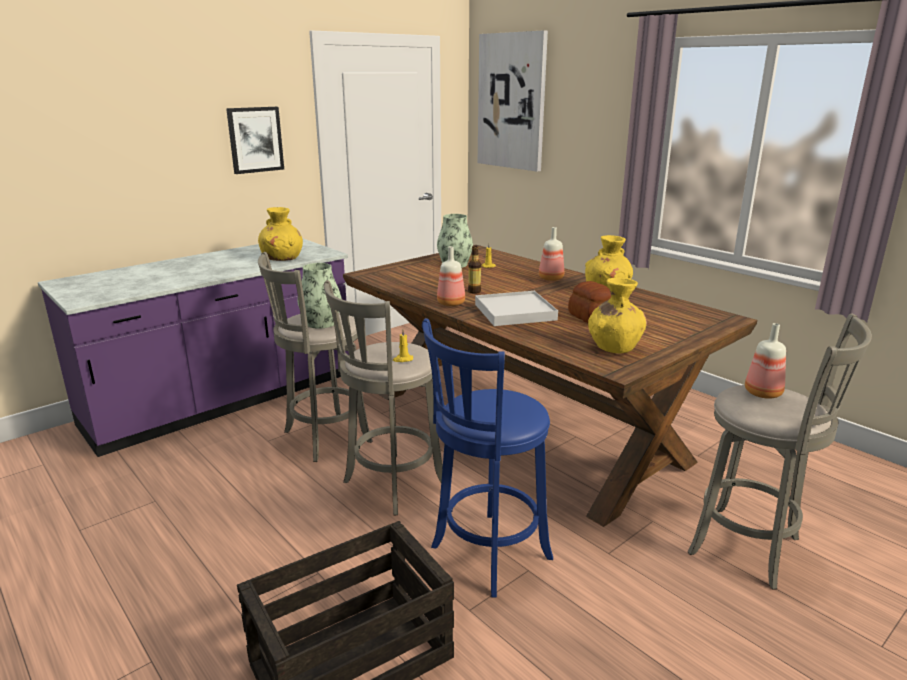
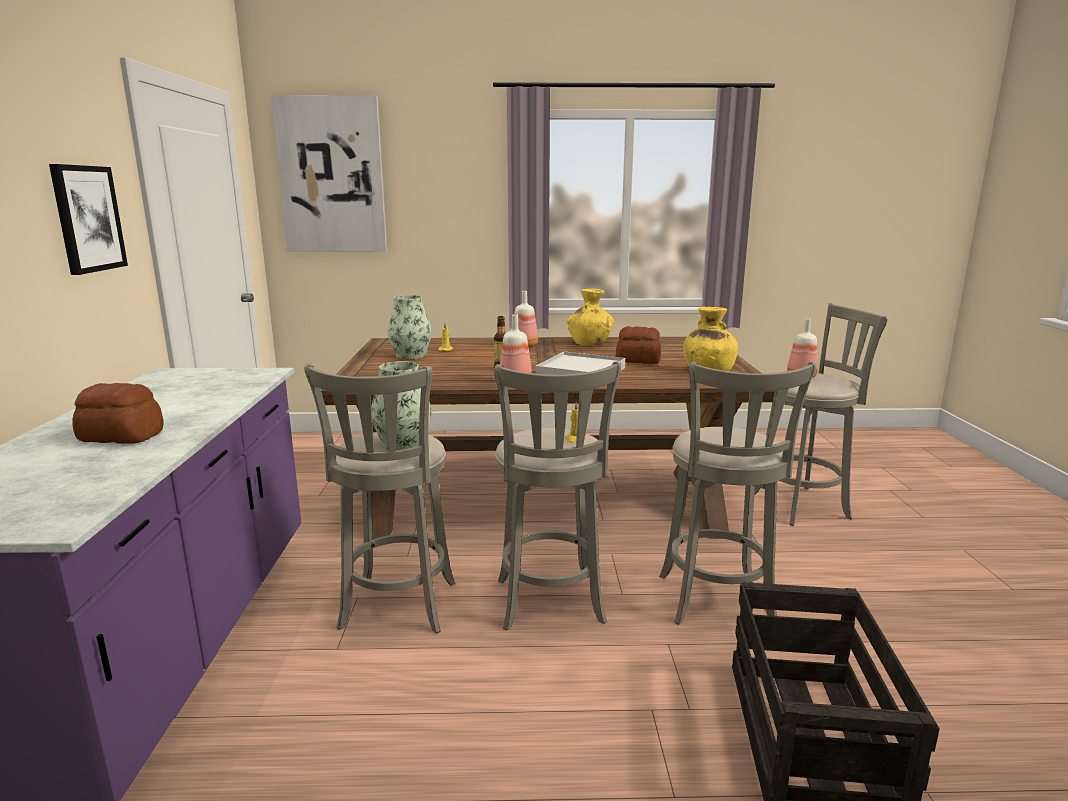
camera: 50 degrees left, 5 degrees down
(188, 271) = (122, 436): none -> bread
(282, 259) = (225, 390): yellow vase -> none
(486, 555) = (717, 602): blue stool -> grey stool

